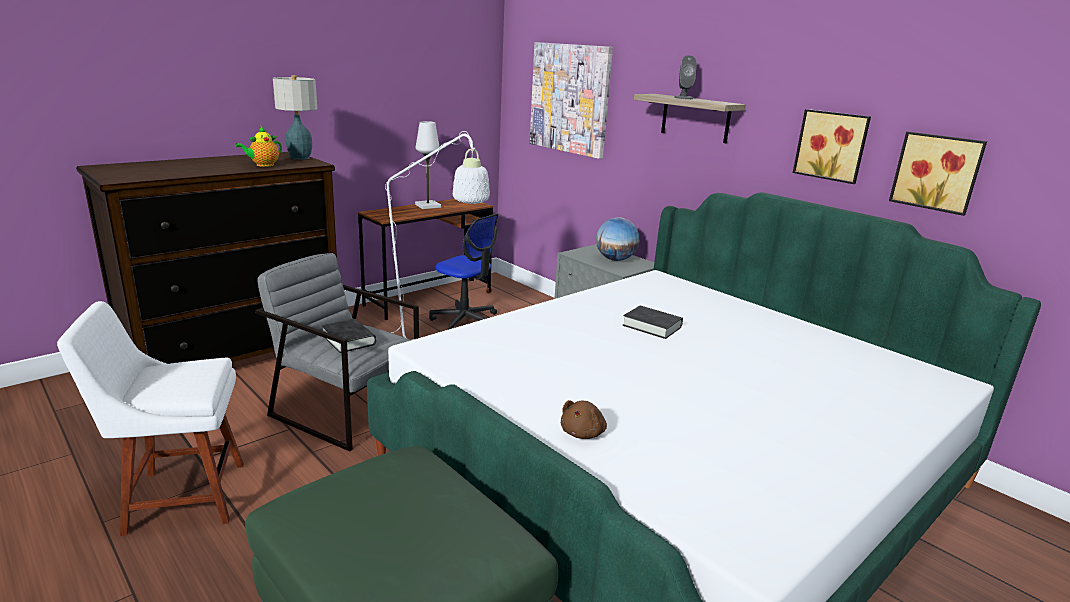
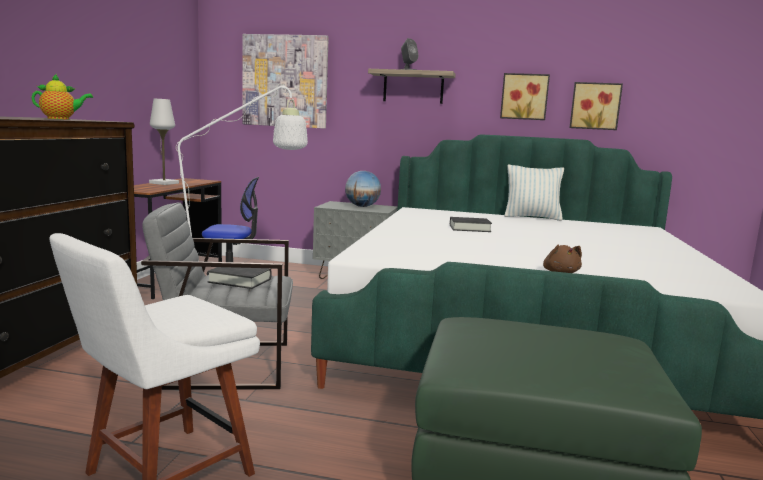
camera: 35 degrees left, 10 degrees down
(263, 165) = (61, 119): teapot -> teapot turned 120 degrees counterclockwise
(300, 158) = (78, 119): table lamp -> none
(797, 321) = (532, 217): none -> pillow

